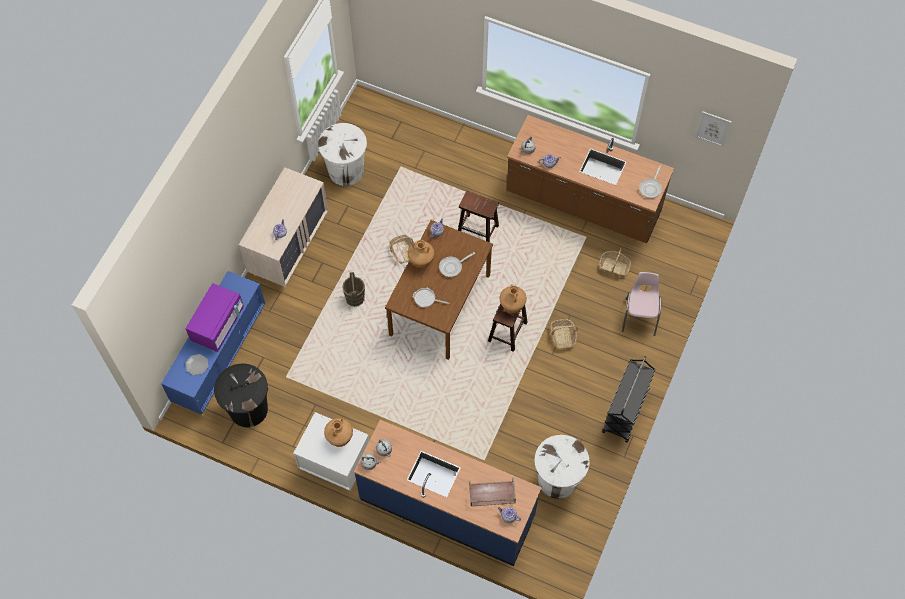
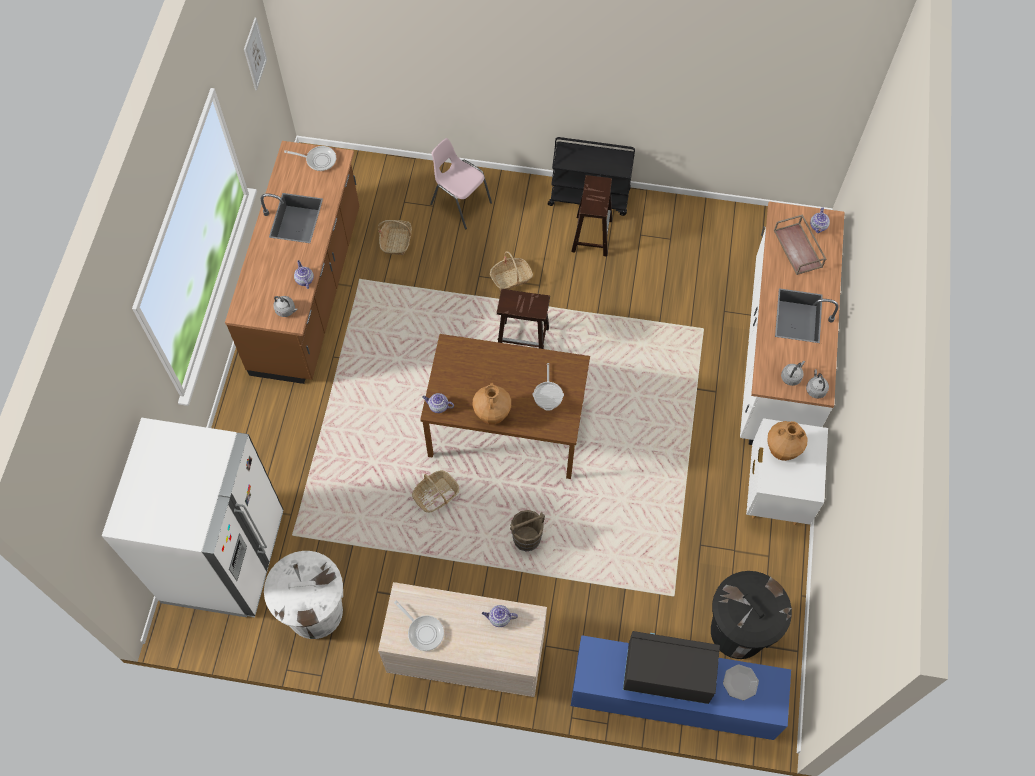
camera: 105 degrees left, 0 degrees up
(218, 325) = (667, 673): purple microwave -> black microwave
(397, 129) = (224, 557): none -> white fridge
(447, 507) = (777, 354): blue counter -> white counter
(452, 267) = (489, 374): frying pan -> frying pan (423, 631)
(478, 230) = (379, 407): brown stool -> brown stool (591, 234)
(512, 306) = (520, 301): brown vase -> none
(557, 480) = (699, 249): white trash can -> none
(640, 317) = (460, 203): pink chair -> pink chair turned 45 degrees clockwise

